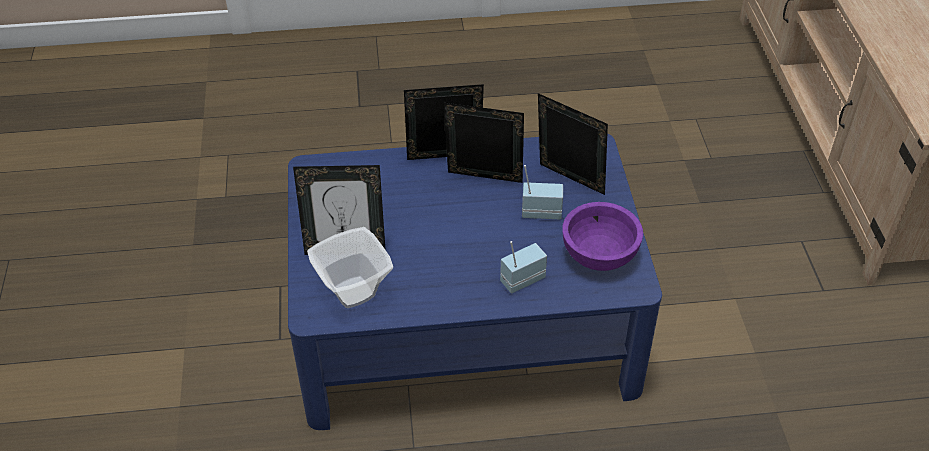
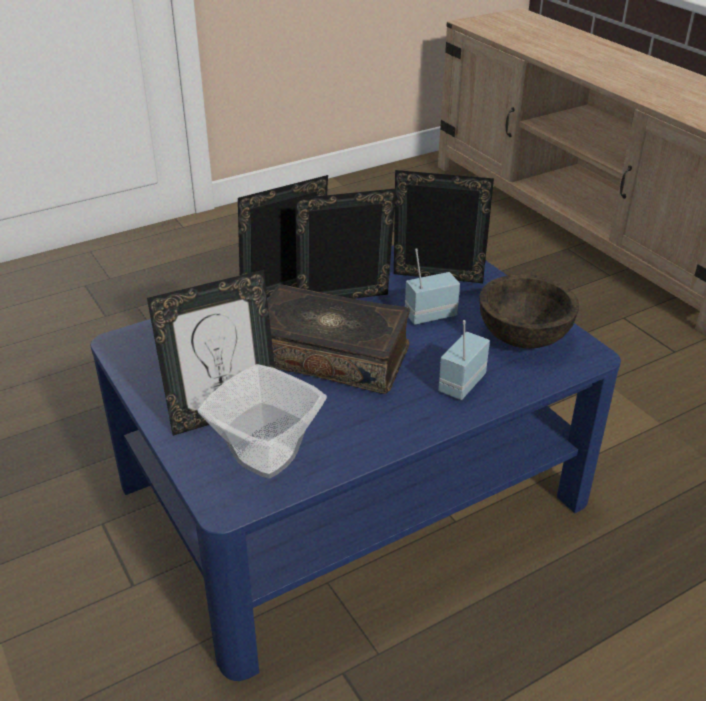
camera: 25 degrees left, 10 degrees down
(445, 224) = (330, 354): none -> book
(599, 254) = (523, 336): purple bowl -> brown bowl

